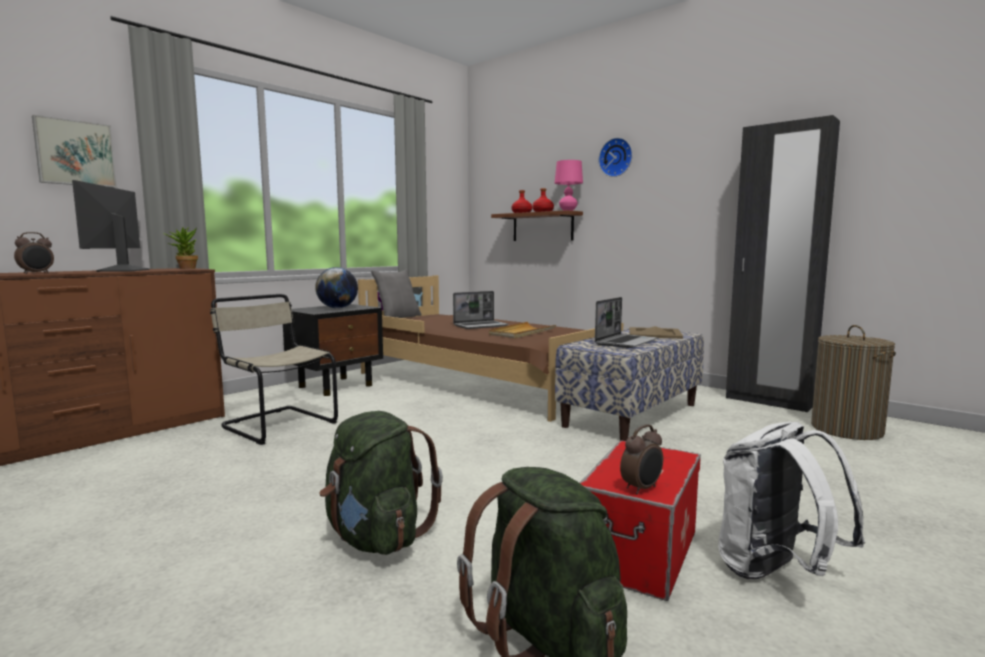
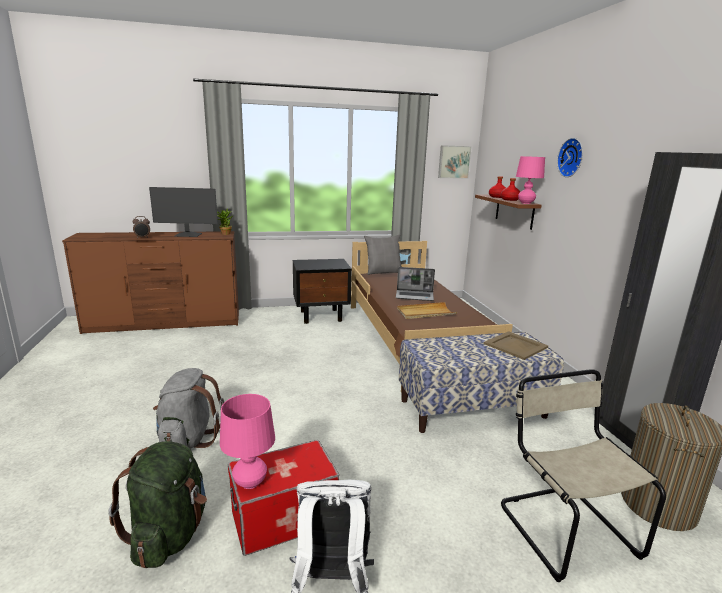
camera: 35 degrees right, 10 degrees up
(75, 153) = (178, 163): picture -> picture (453, 162)
(122, 270) = (188, 235): monitor -> monitor turned 120 degrees counterclockwise
(277, 424) = (252, 339): beige chair -> beige chair (563, 527)
(337, 308) = (324, 264): globe -> none
(376, 537) = (188, 439): green backpack -> grey backpack
(625, 342) = (463, 350): laptop -> none
(642, 488) = (250, 482): alarm clock -> pink table lamp

